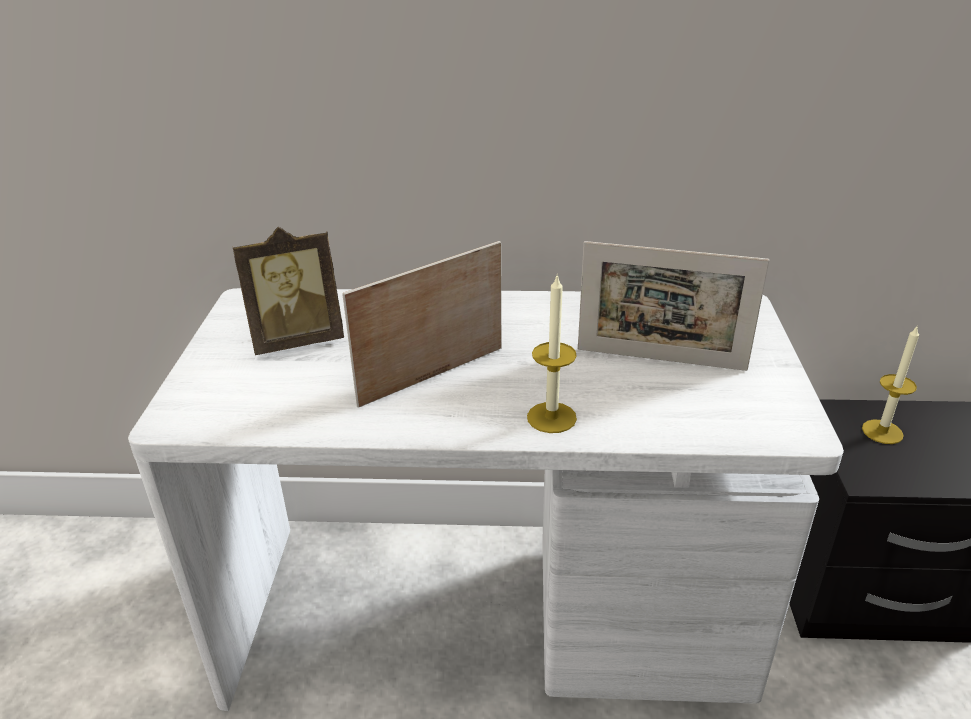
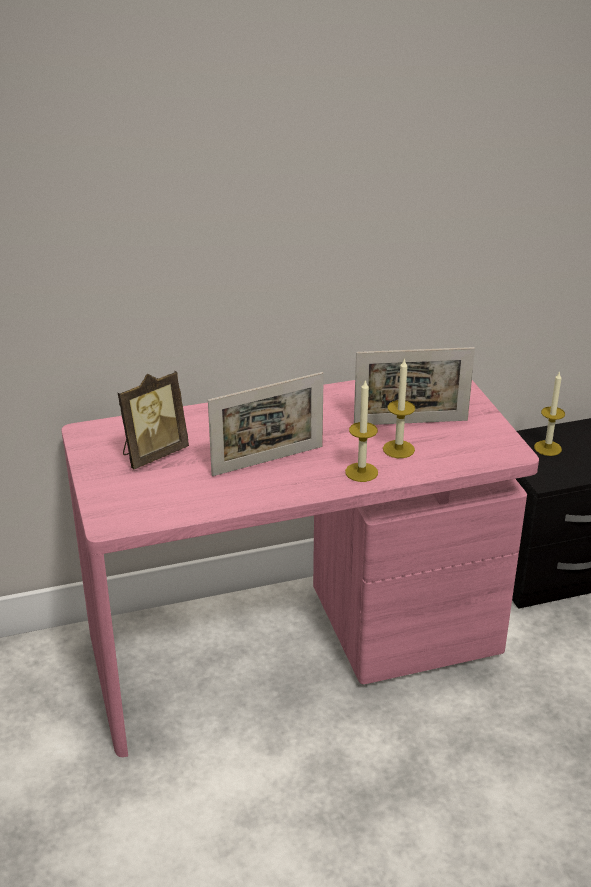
camera: 20 degrees left, 0 degrees up
(432, 376) = (268, 461): picture frame -> picture frame turned 150 degrees counterclockwise
(490, 615) = (295, 647): white desk -> pink desk
(624, 394) = (398, 449): none -> candle

